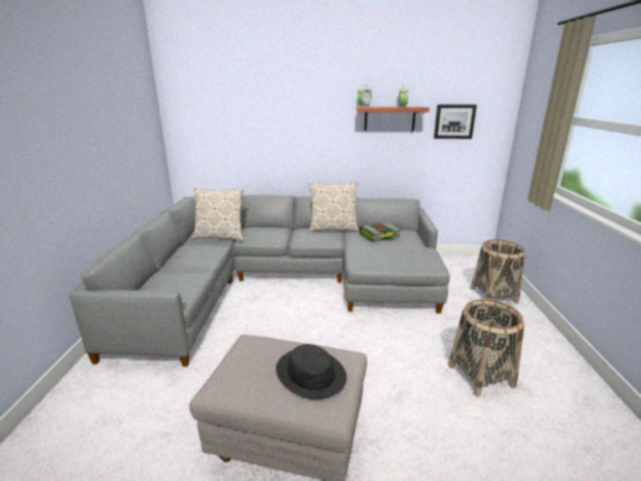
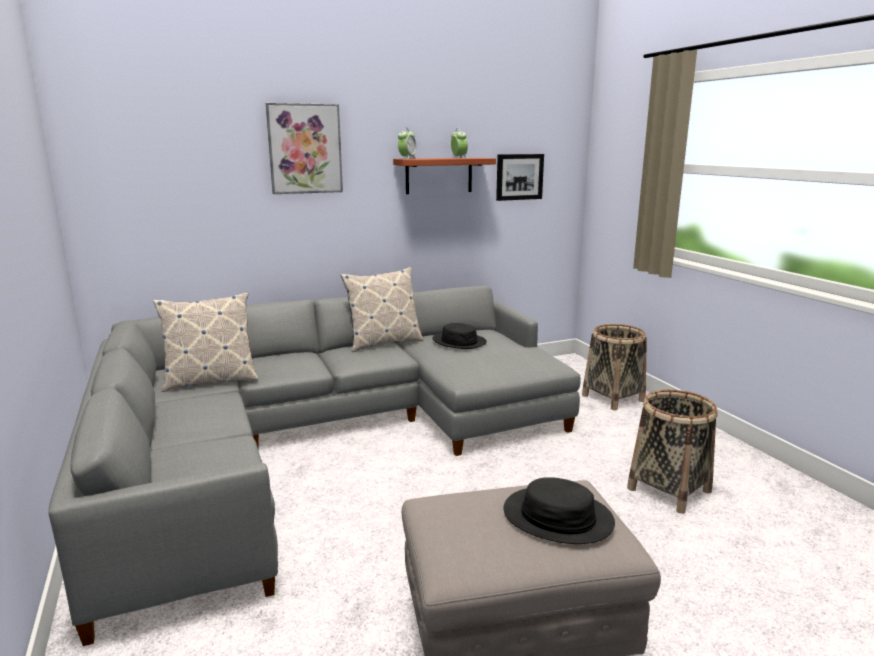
camera: 25 degrees left, 5 degrees down
(297, 99) = (305, 149): none -> picture
(379, 235) = (459, 341): book -> black hat

